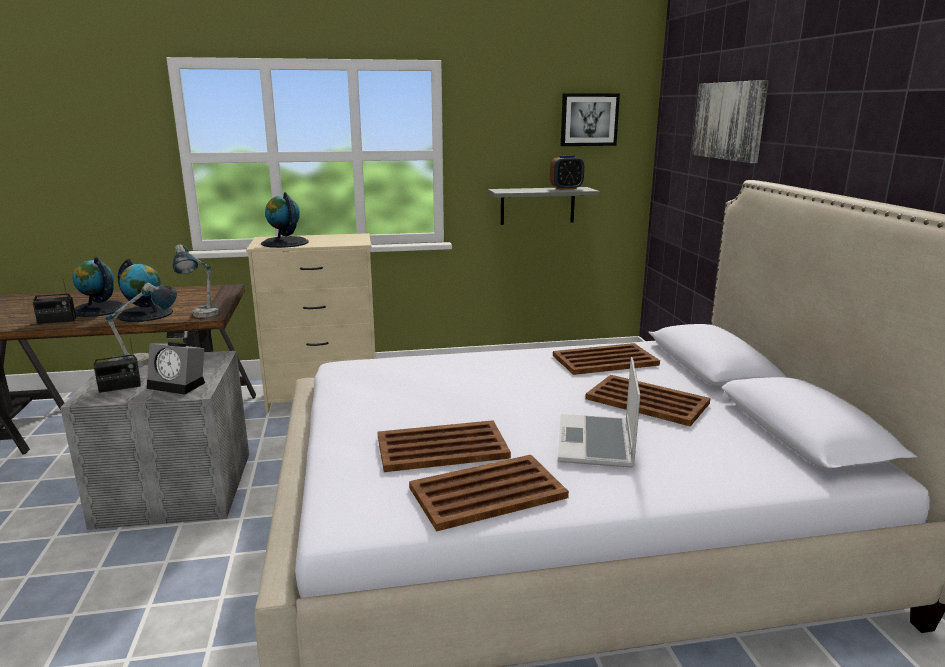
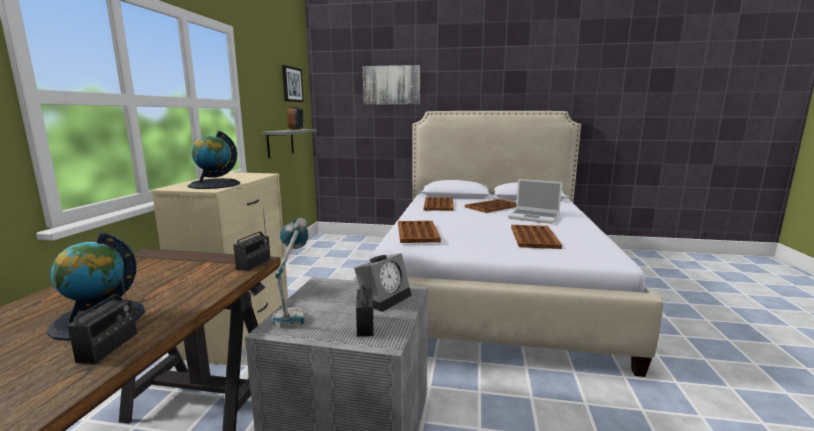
camera: 70 degrees left, 5 degrees down
(145, 314) = (189, 289): globe -> none
(201, 317) = (254, 264): table lamp -> radio
(486, 493) = (581, 235): brown tray -> brown tray (417, 232)

